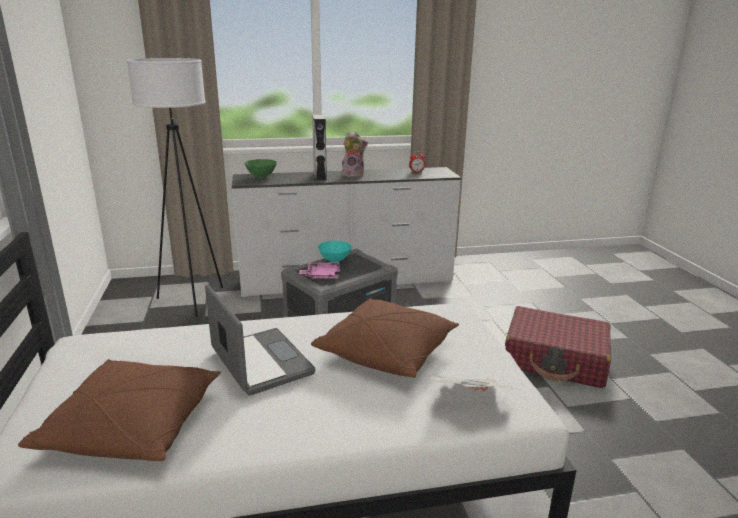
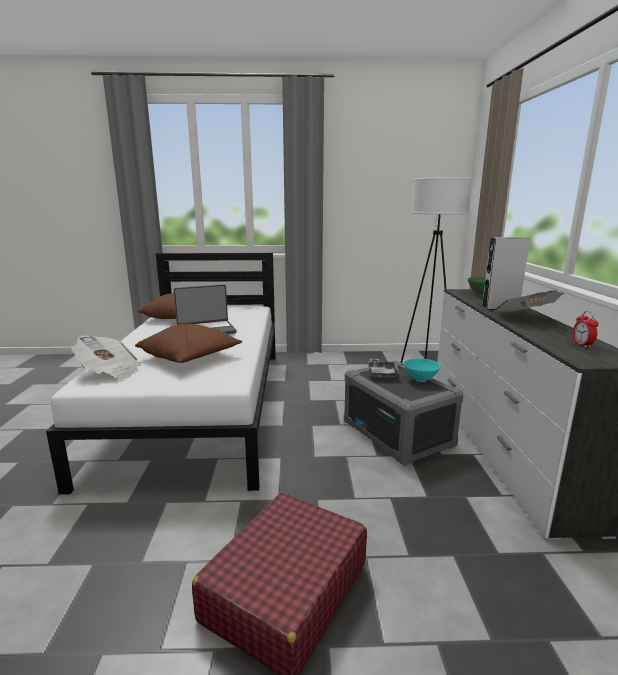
camera: 100 degrees right, 5 degrees down
(322, 275) = (382, 373): pink tray -> grey tray
(353, 175) = (524, 318): plush toy -> newspaper

